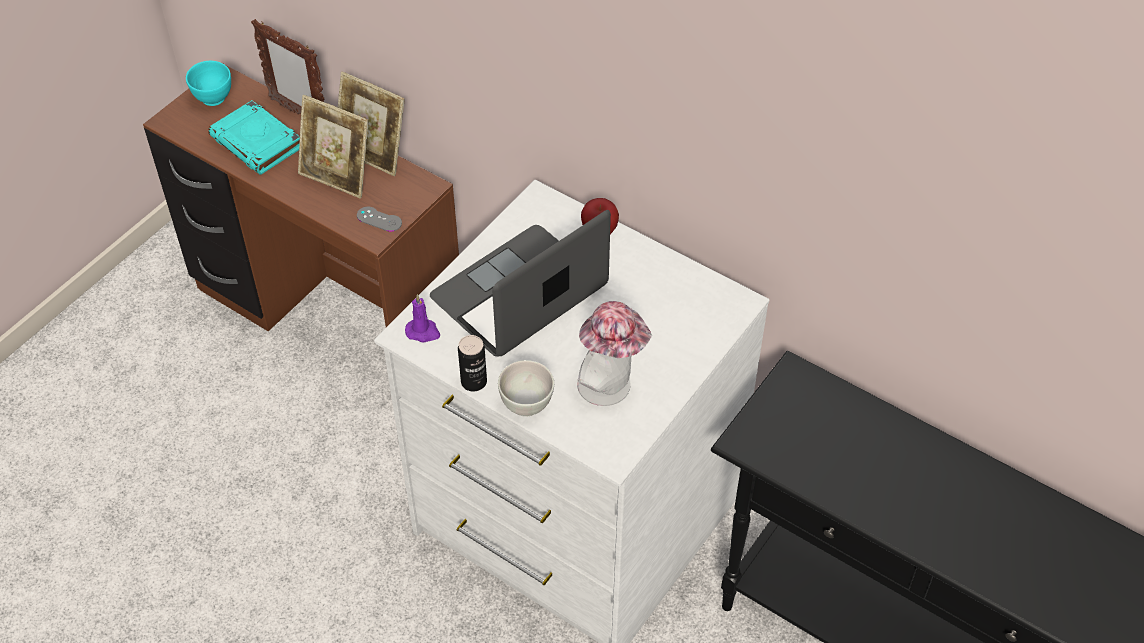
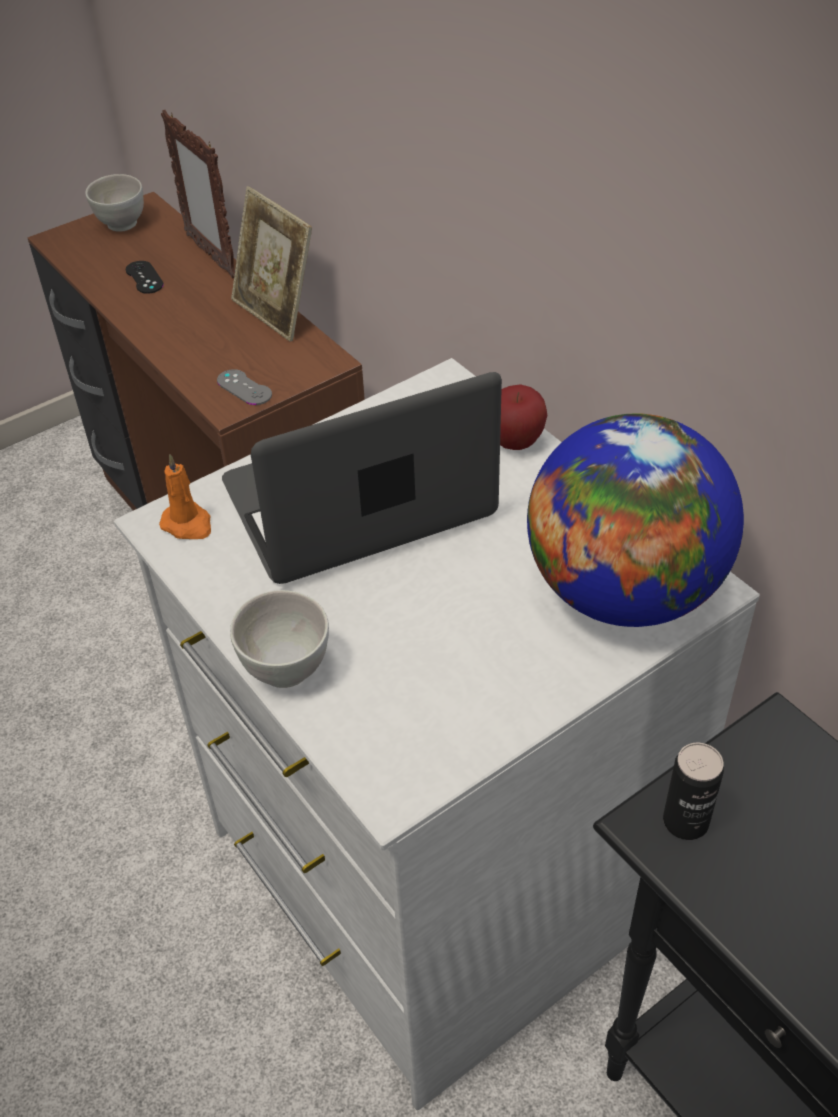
camera: 20 degrees right, 5 degrees down
(213, 99) = (122, 225): turquoise bowl -> white bowl
(257, 143) = (144, 277): turquoise book -> black game controller
(337, 177) = (218, 330): picture frame -> none
(423, 332) = (188, 524): purple candle -> orange candle
(474, 382) = (223, 613): can -> can (685, 821)
(611, 386) = (437, 673): hat -> none
(695, 315) = (623, 592): none -> globe

